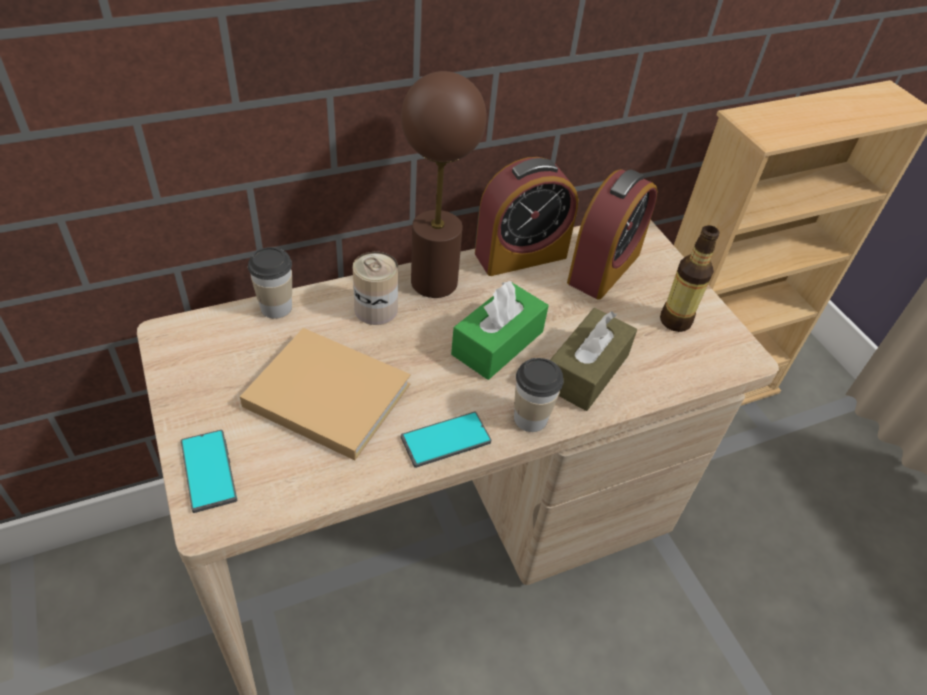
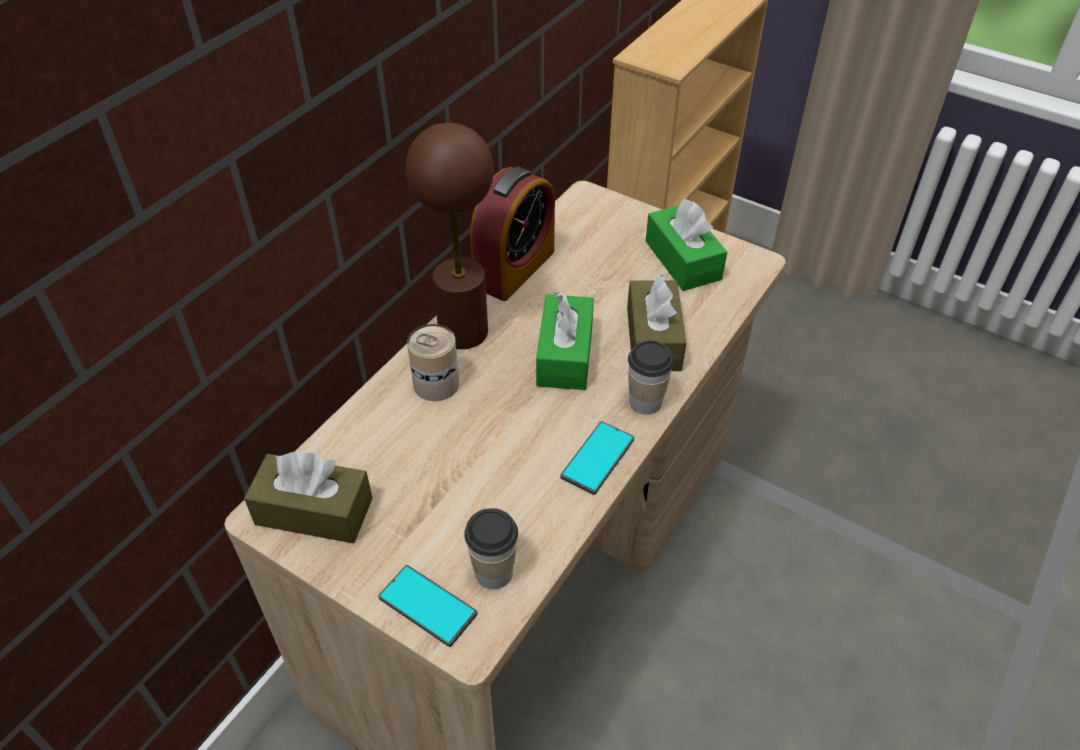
camera: 30 degrees left, 0 degrees up
(202, 351) = (314, 511): none -> brown tissue box
(276, 307) = (343, 432): cup -> cup (493, 572)
(324, 393) = (462, 481): beige book -> none
(604, 268) = (591, 244): alarm clock -> none
(675, 321) = (683, 260): bottle -> green tissue box

